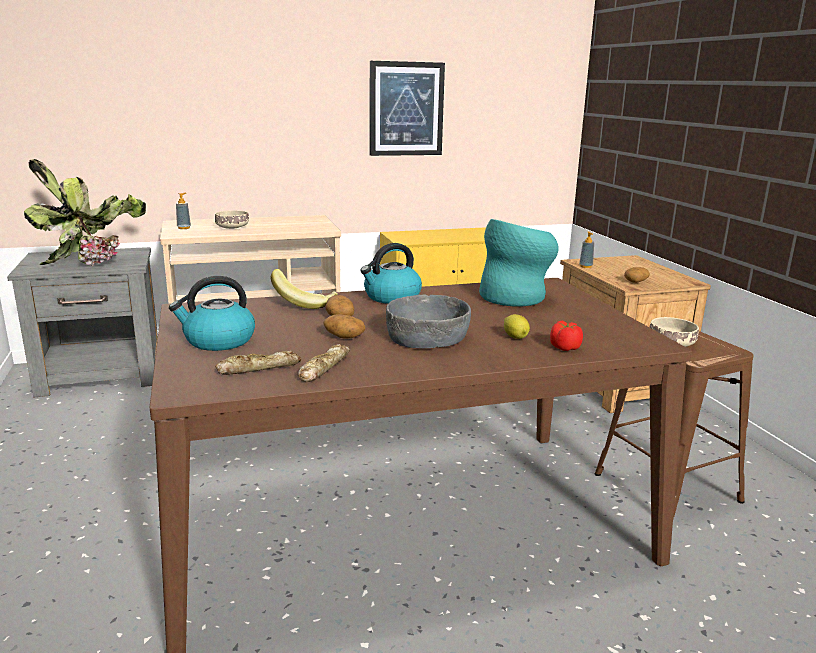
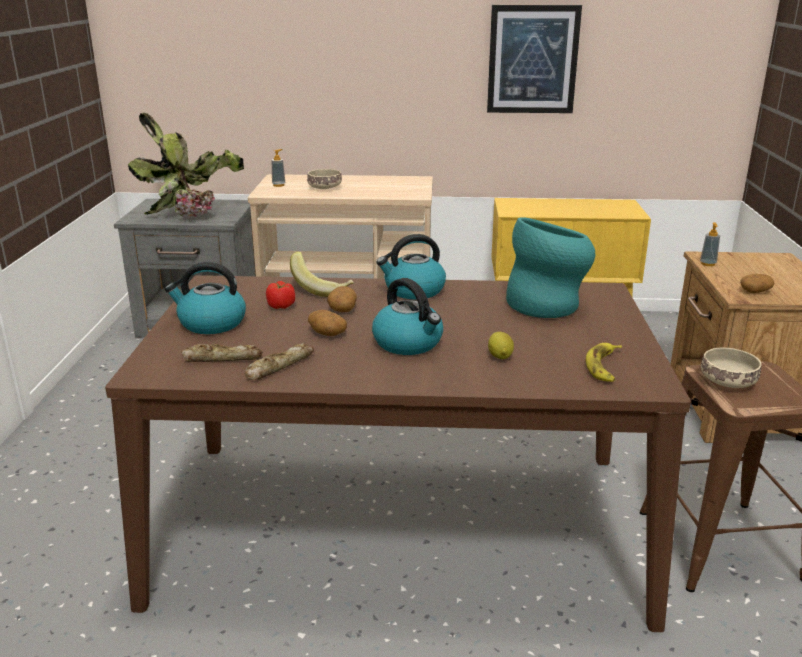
camera: 20 degrees right, 5 degrees up
(427, 336) = (409, 343): grey bowl -> kettle
(565, 348) = (542, 377): tomato -> tomato (281, 306)
(605, 335) = (604, 367): none -> banana

